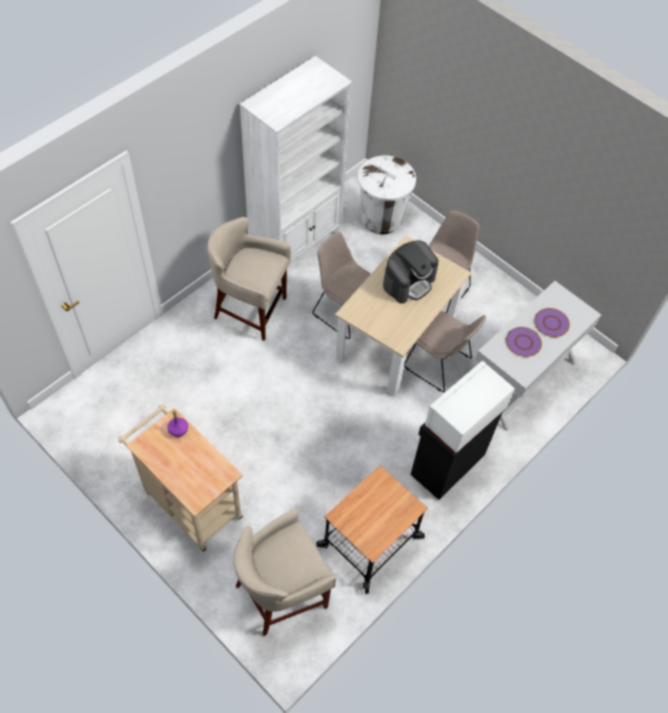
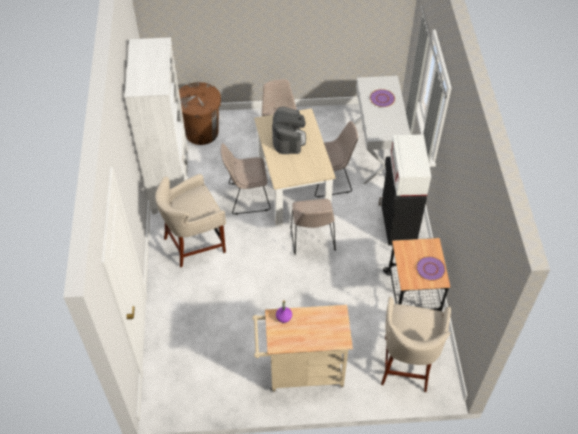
camera: 45 degrees left, 5 degrees down
(349, 401) = (312, 239): none -> beige chair
(381, 218) = (202, 132): white trash can -> brown trash can
(523, 342) = (382, 119): purple plate -> purple plate (430, 269)

